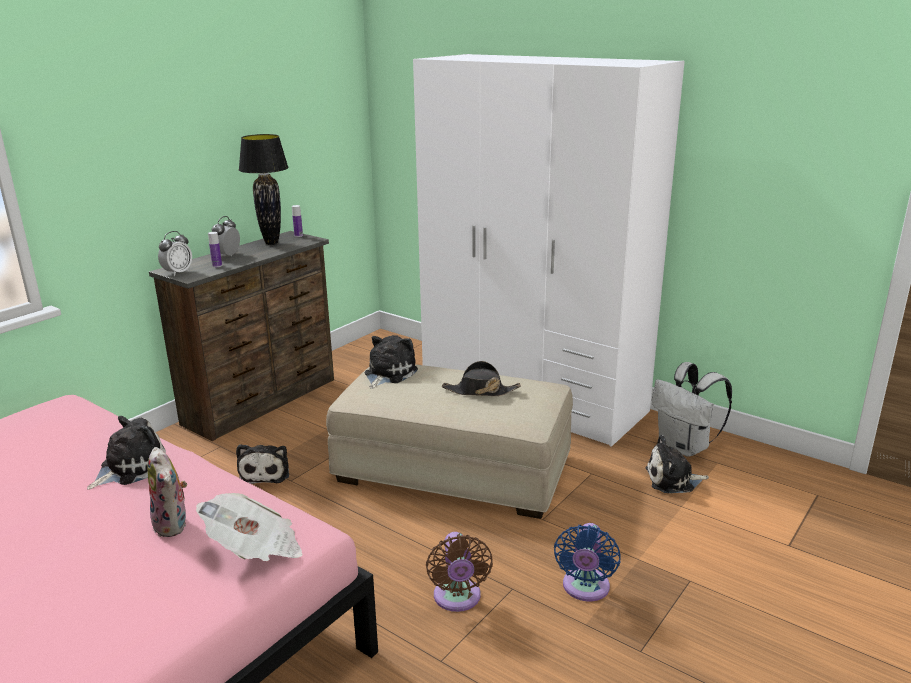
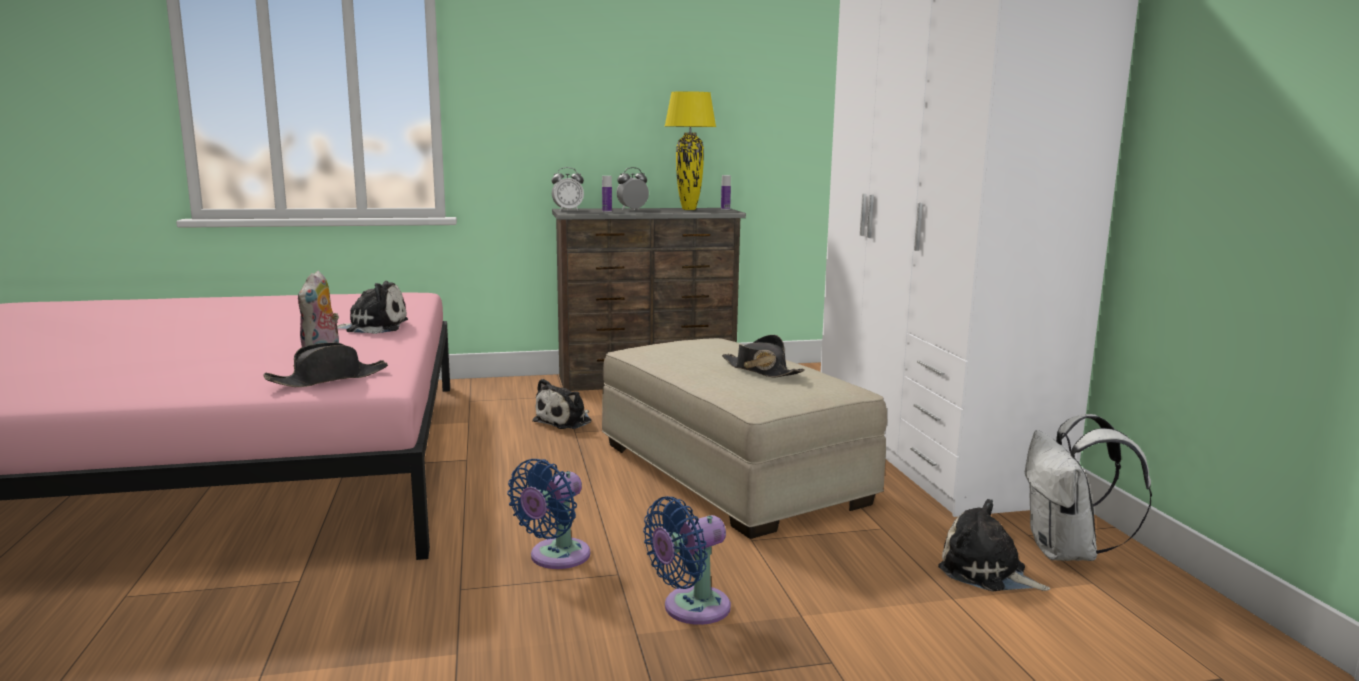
camera: 40 degrees right, 10 degrees down
(255, 549) = (329, 379): newspaper -> black hat
(272, 243) = (689, 209): black table lamp -> yellow table lamp
(388, 373) = (701, 342): plush toy -> none
(457, 599) = (555, 557): brown fan -> blue fan

